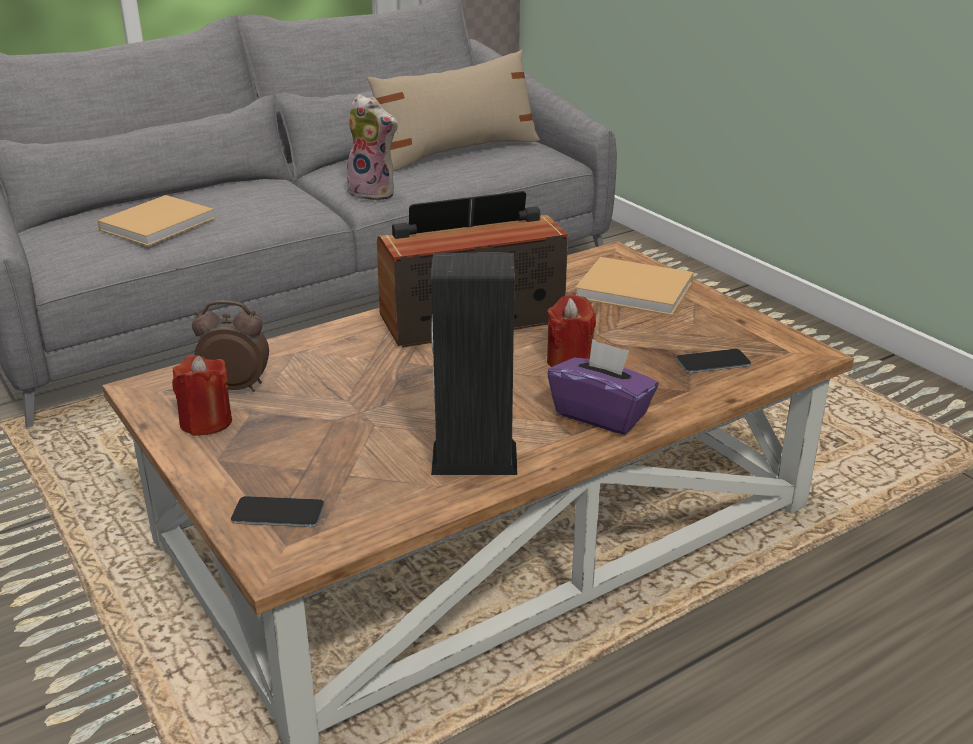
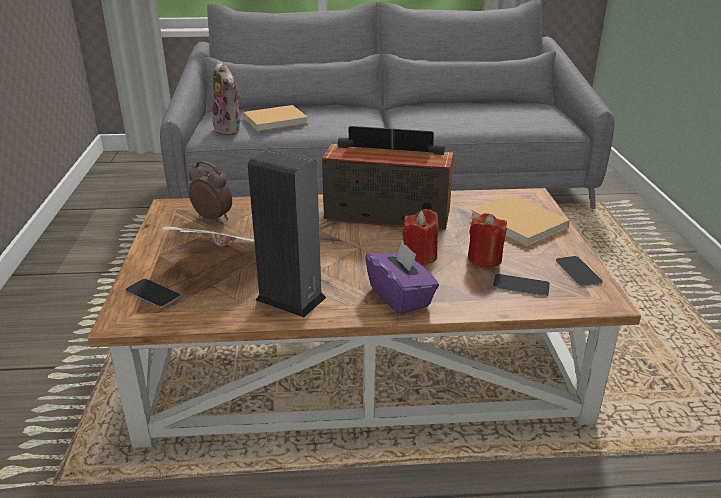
camera: 30 degrees right, 0 degrees up
(206, 422) = (176, 233): red candle -> red candle (484, 259)
(332, 438) = (227, 261): none -> newspaper
(374, 193) = (418, 126): plush toy -> plush toy (230, 130)
(457, 153) = (496, 111): beige pillow -> none
(752, 329) = (578, 271): none -> phone

